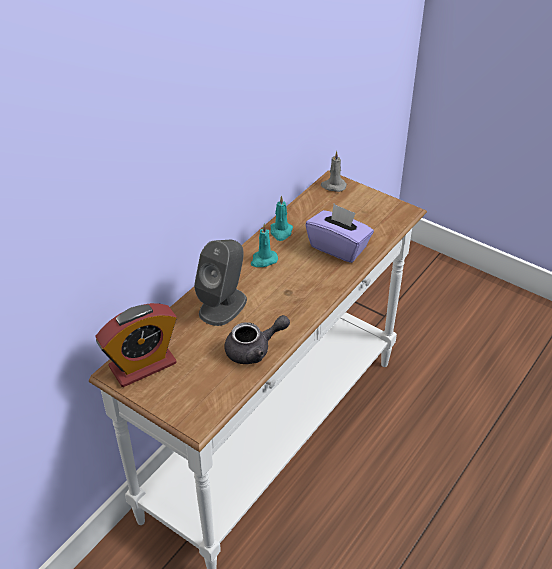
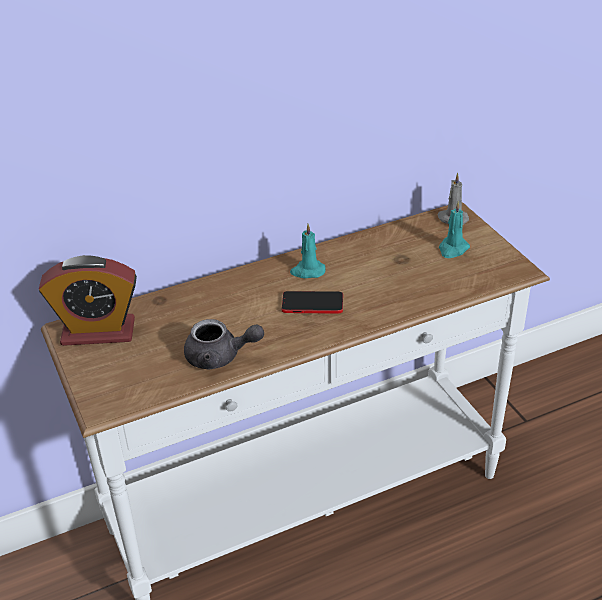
camera: 30 degrees right, 5 degrees down
(223, 305) = (226, 302): grey speaker -> none
(281, 232) = (351, 249): turquoise candle -> turquoise candle (453, 249)
(287, 284) = (312, 303): none -> phone
(338, 247) = (403, 284): purple tissue box -> none

